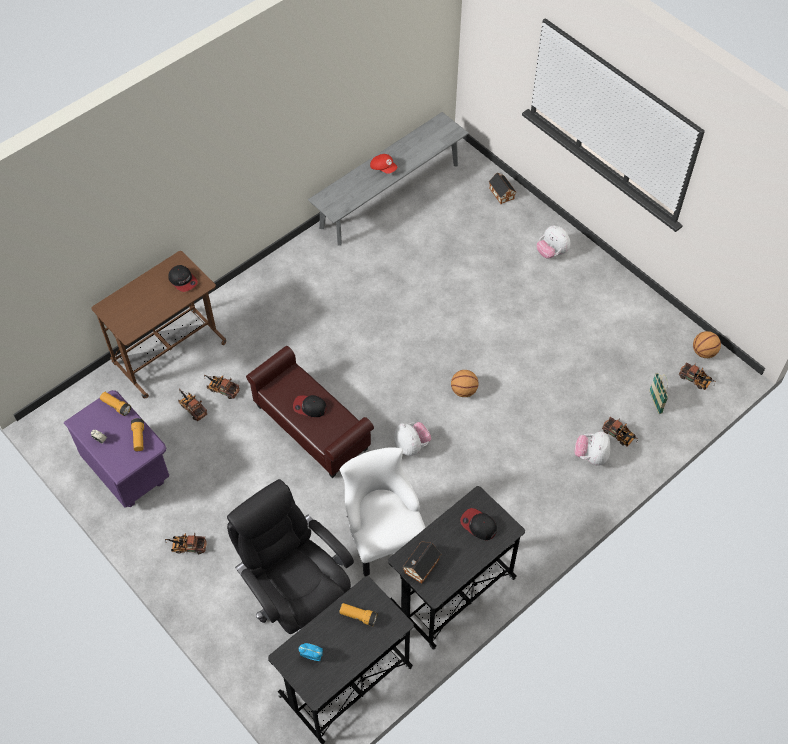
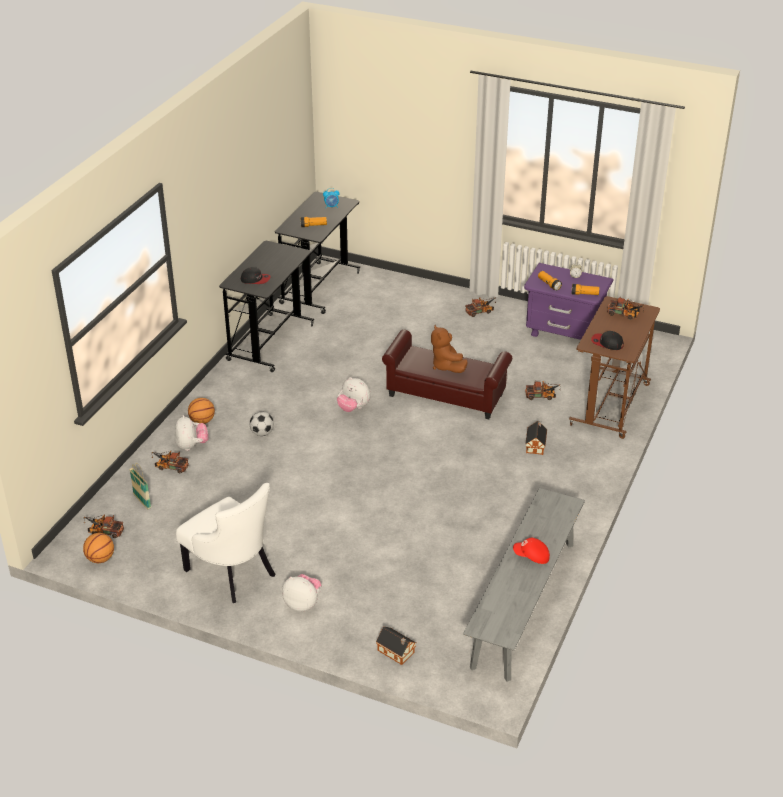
camera: 155 degrees right, 20 degrees down
(192, 407) = (554, 379): toy truck -> toy truck (625, 315)
(297, 598) = (381, 310): black office chair -> none
(309, 407) = (446, 366): cap -> brown plush toy
(383, 538) = (340, 353): white chair -> white chair (230, 571)
(420, 567) = (286, 253): toy house -> toy house (536, 445)
(464, 390) = (330, 456): basketball -> basketball (202, 421)
(516, 446) = (262, 433): none -> football

